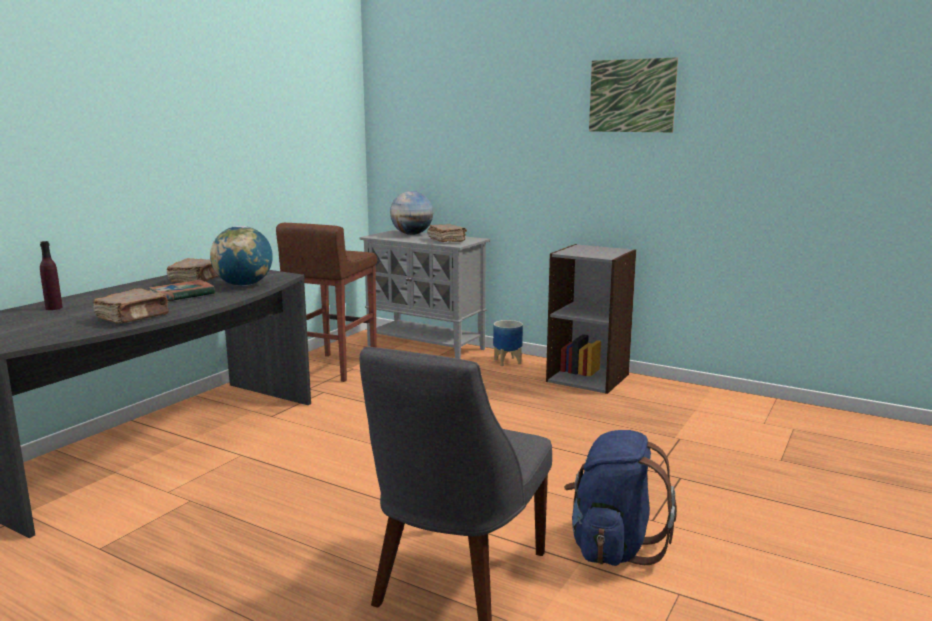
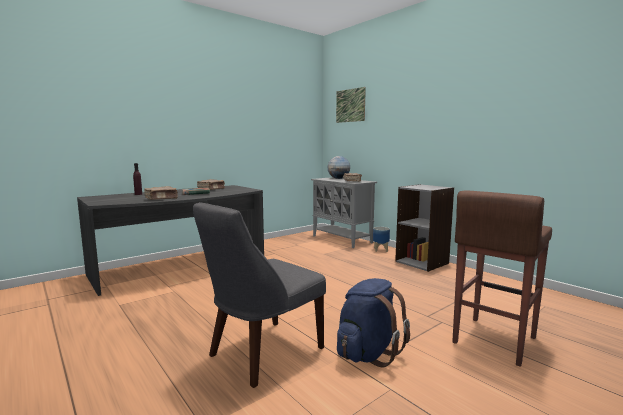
camera: 20 degrees right, 5 degrees down
(244, 285) = (228, 192): globe -> none
(333, 368) = (288, 244): brown stool -> brown stool (493, 340)
(632, 96) = (453, 97): picture -> picture (350, 105)

